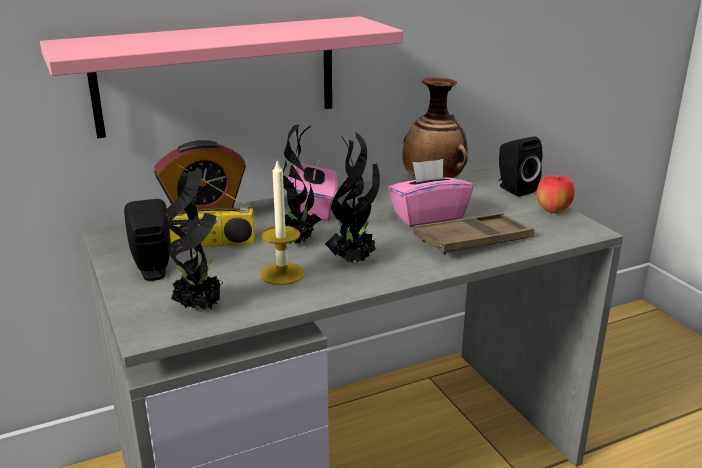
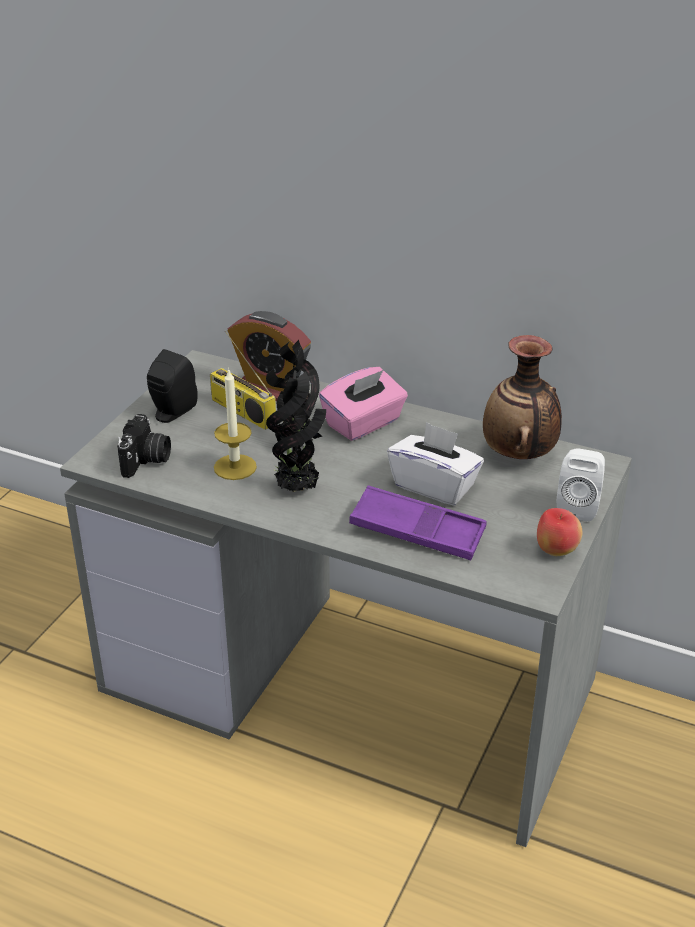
camera: 50 degrees right, 10 degrees up
(200, 308) = (146, 460): potted plant -> camera
(217, 75) = (323, 255): pink shelf -> none
(428, 217) = (434, 486): pink tissue box -> white tissue box
(473, 241) = (417, 531): brown tray -> purple tray
(514, 189) = (578, 506): black speaker -> white speaker

